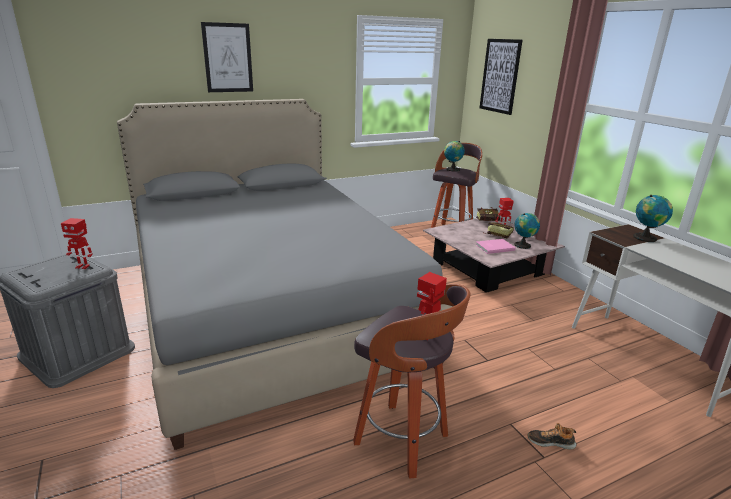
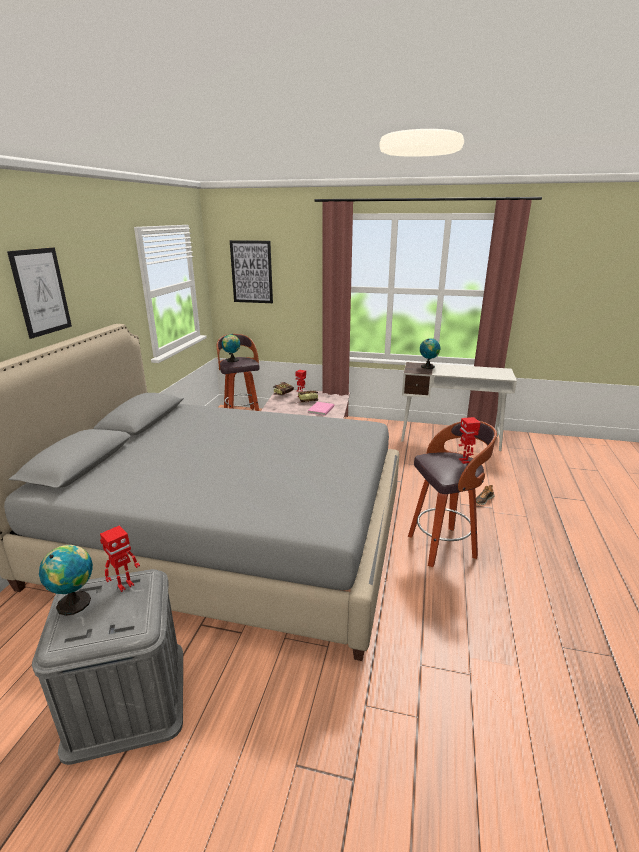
camera: 50 degrees left, 0 degrees up
(523, 245) = (331, 401): globe -> globe (76, 602)

